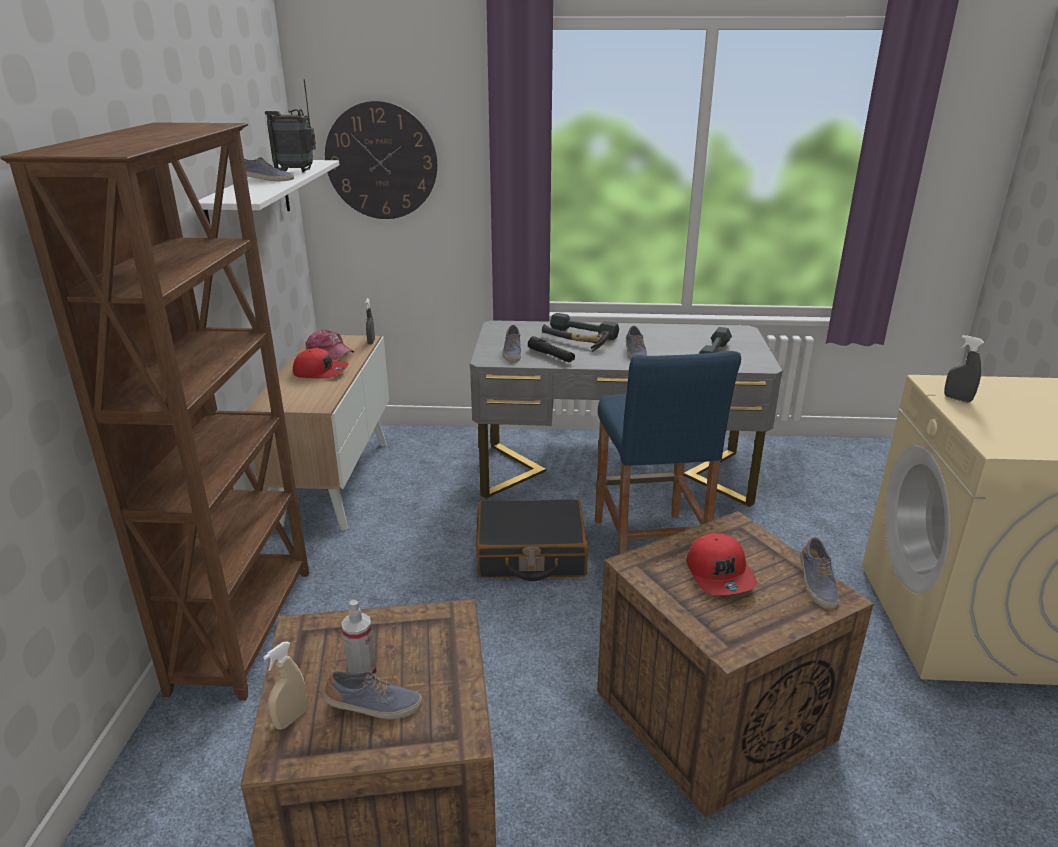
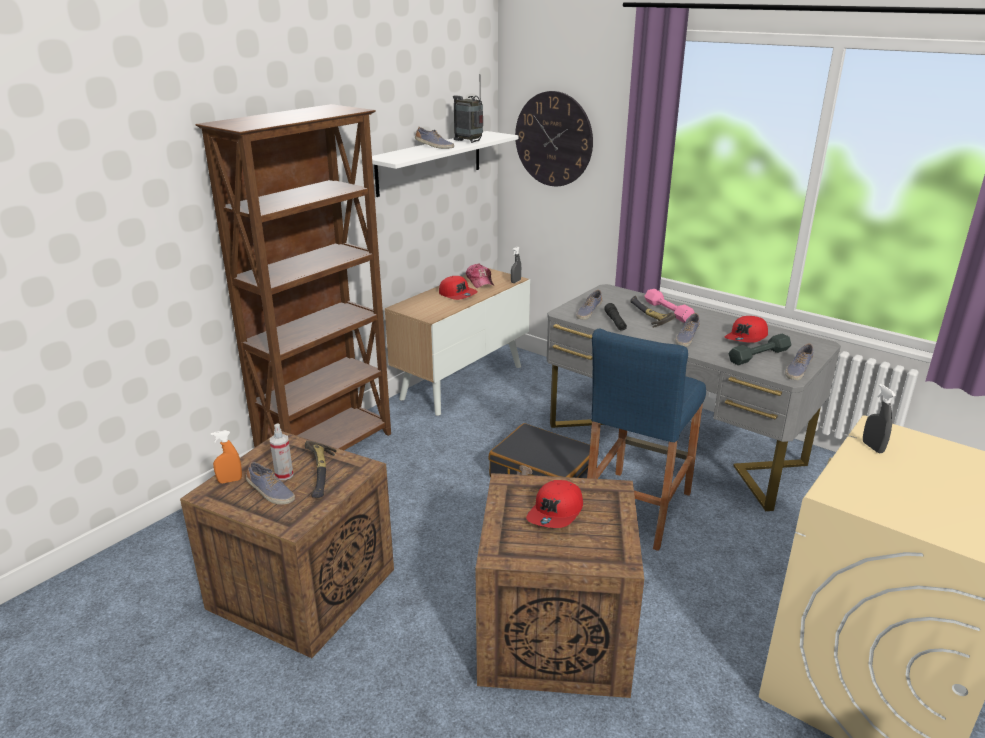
camera: 35 degrees right, 0 degrees up
(291, 718) = (230, 480): beige spray bottle -> orange spray bottle
(413, 648) = (322, 474): none -> hammer
(583, 333) = (668, 311): grey dumbbell -> pink dumbbell
(682, 340) = (747, 338): none -> red cap
(816, 584) = (618, 548): shoe -> shoe (798, 370)

